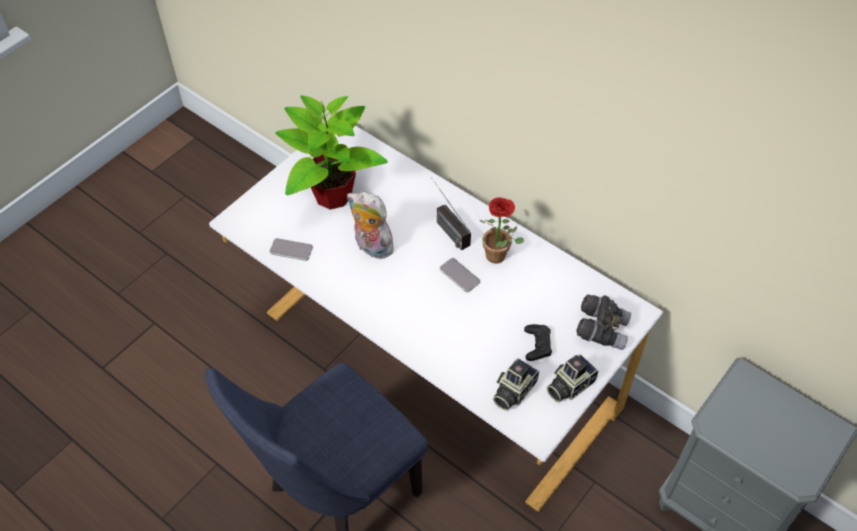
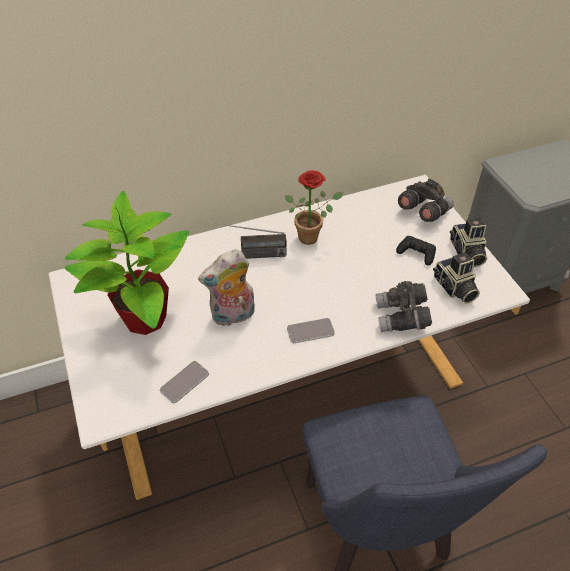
camera: 60 degrees left, 5 degrees down
(448, 363) = (401, 317): none -> grey binoculars
(459, 275) = (312, 269): phone -> phone (310, 331)

